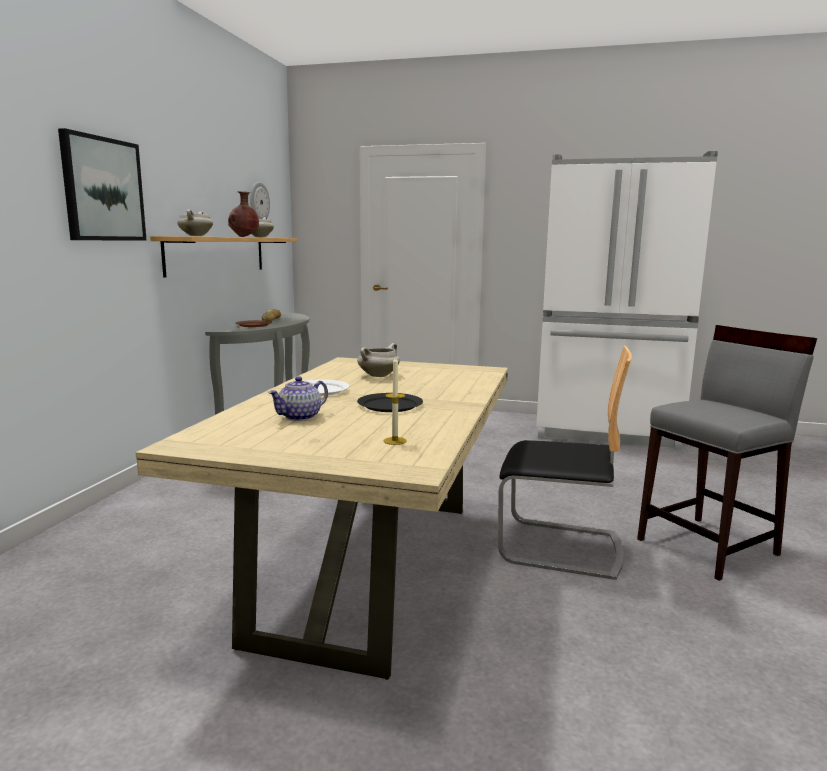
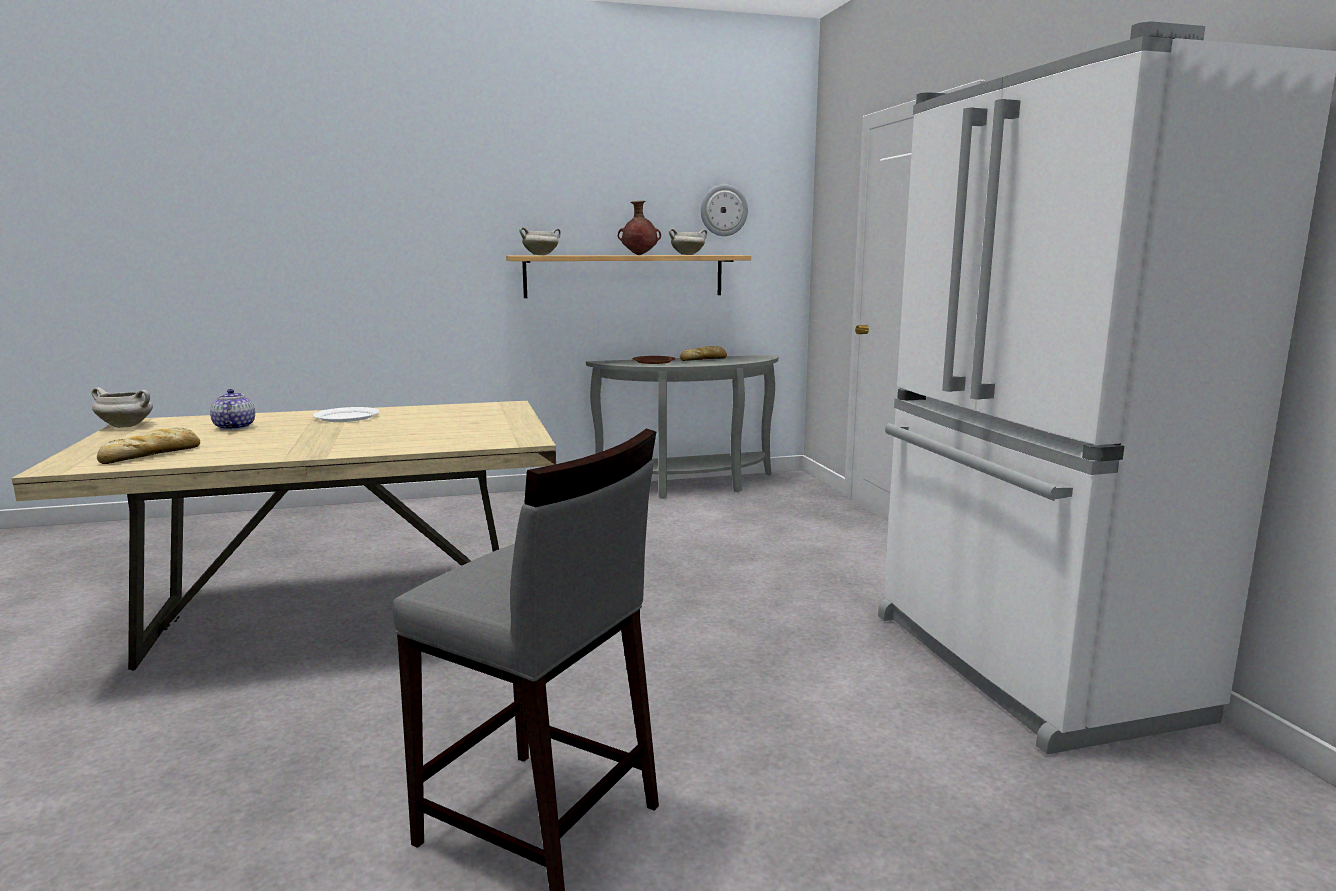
camera: 60 degrees right, 0 degrees up
(103, 189) = (442, 213): picture -> none
(300, 417) = (234, 427): teapot -> teapot turned 60 degrees clockwise
(378, 376) = (436, 420): white cooking pot -> white cooking pot (127, 426)
(389, 405) = (293, 438): black plate -> none
(395, 441) = (153, 454): candle -> bread
(560, 547) = (452, 702): chair -> none

